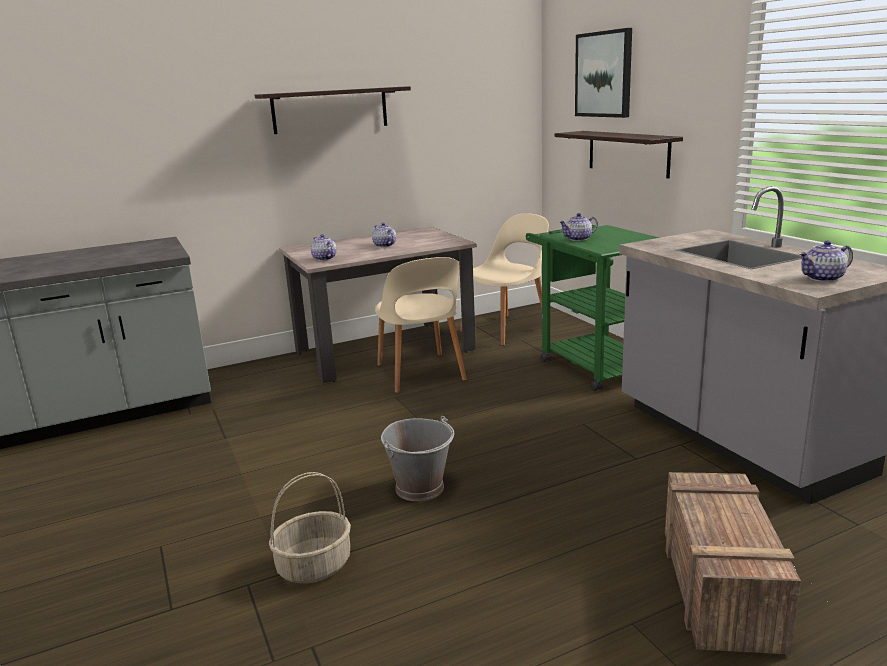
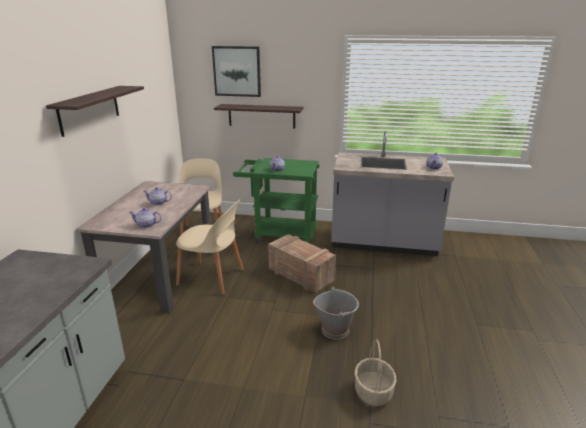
camera: 55 degrees left, 5 degrees up
(718, 586) = (469, 297): crate -> crate (300, 274)

